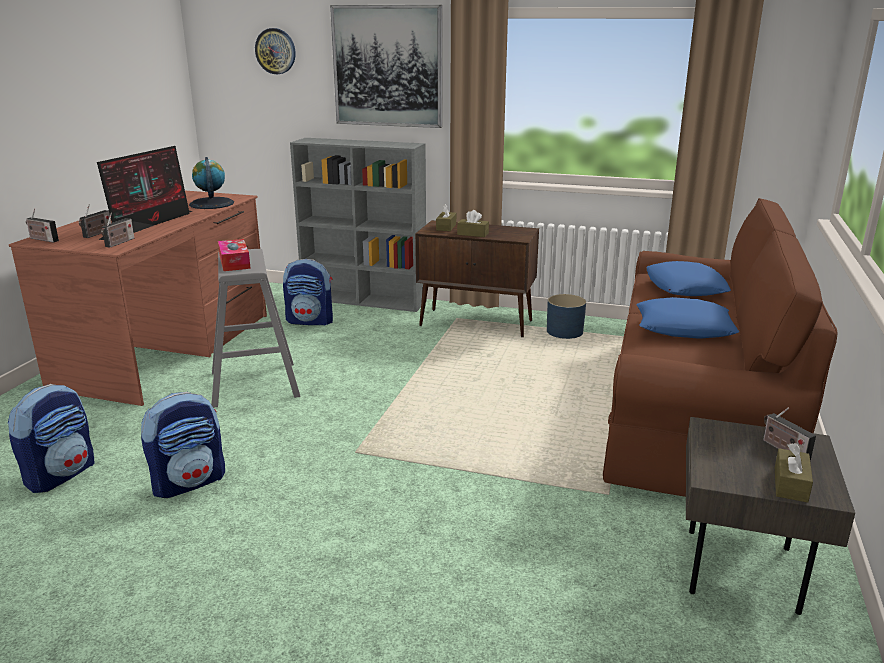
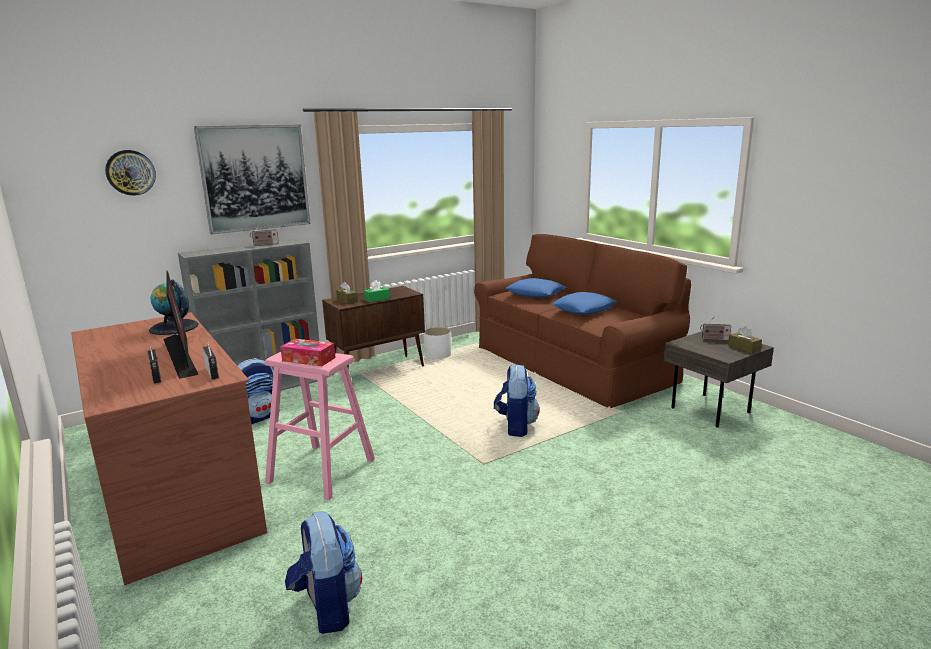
camera: 50 degrees left, 5 degrees down
(42, 239) = (112, 400): radio -> radio (265, 244)
(189, 482) = (433, 541): backpack -> backpack (516, 426)
(255, 384) = (322, 470): grey stool -> pink stool
(473, 234) = (377, 299): brown tissue box -> green tissue box
(564, 332) = (437, 355): blue planter -> white planter

